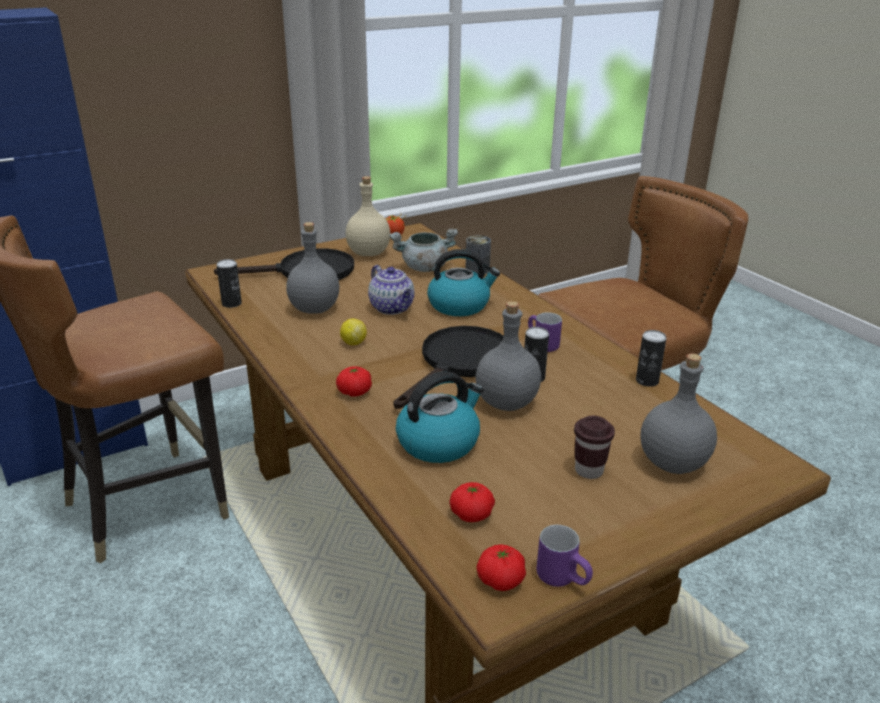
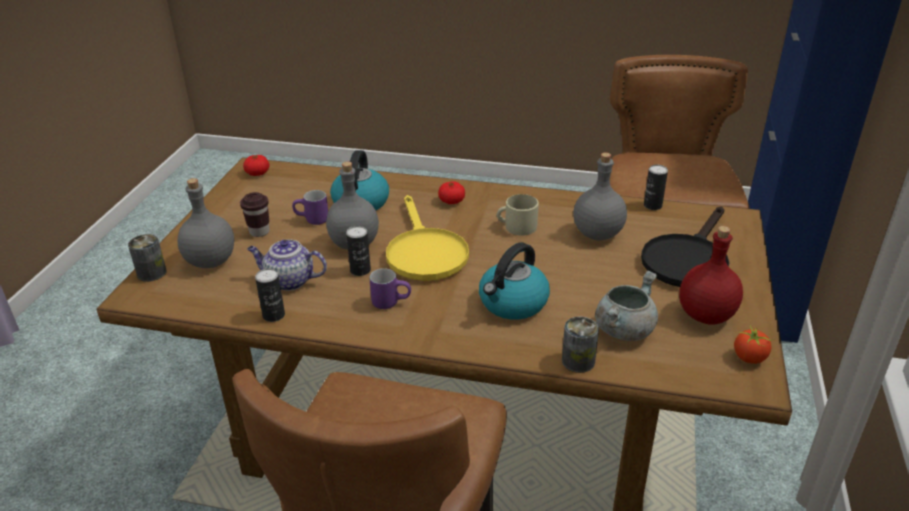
camera: 135 degrees right, 5 degrees up
(353, 343) = (516, 226): lemon -> beige mug
(369, 253) = (705, 315): beige bottle -> red bottle
(392, 308) = (552, 268): teapot -> teapot (289, 281)
(459, 363) = (424, 252): black frying pan -> yellow frying pan
(471, 514) = (299, 185): tomato -> none
(564, 578) = (229, 186): purple mug -> purple mug (312, 221)
(751, 485) = (152, 273): none -> can

